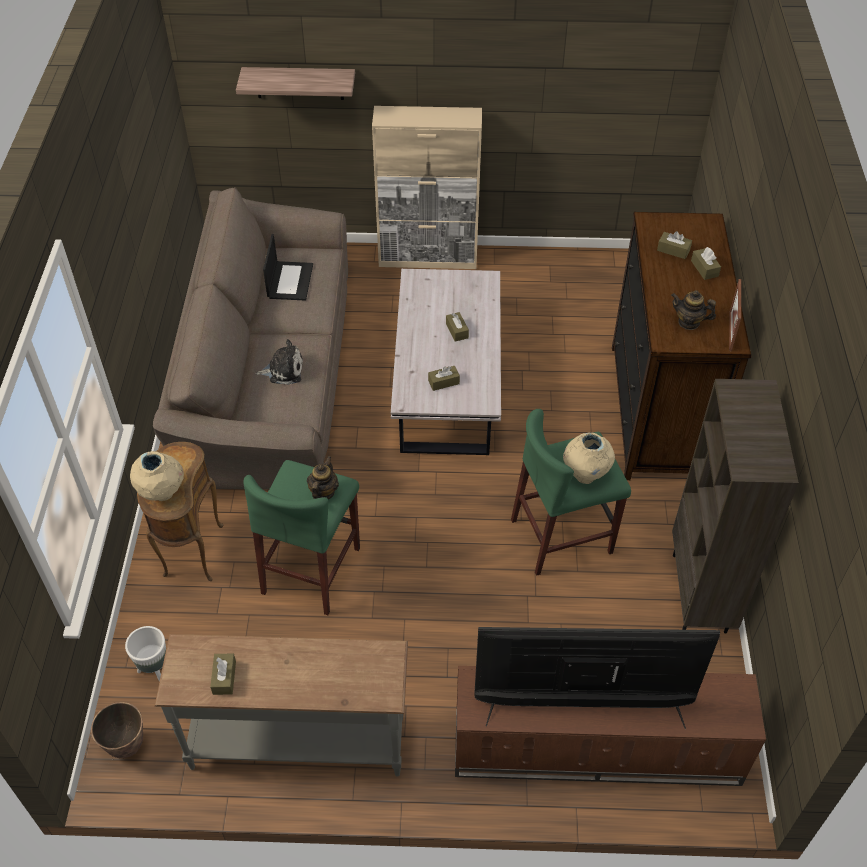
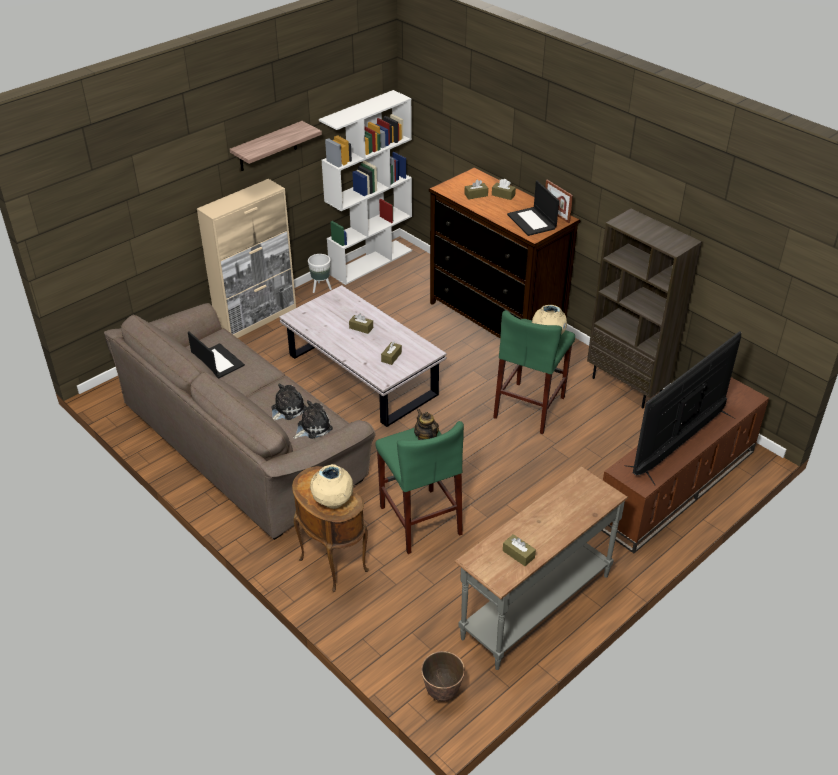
camera: 45 degrees left, 10 degrees down
(155, 671) = (403, 642): white planter -> white planter (320, 288)
(281, 404) = (312, 427): none -> plush toy
(299, 83) = (138, 213): shelf -> shelf (267, 147)
(611, 262) = (371, 262): none -> white bookcase
(689, 322) = (532, 222): teapot -> laptop

